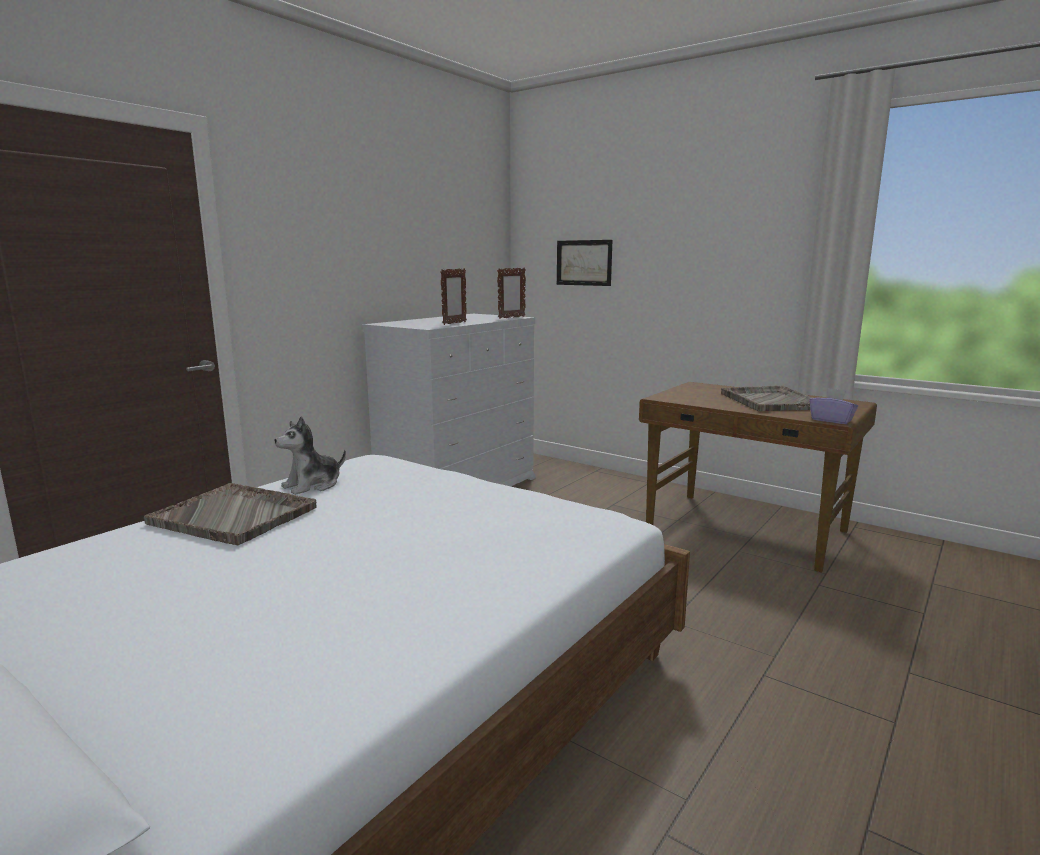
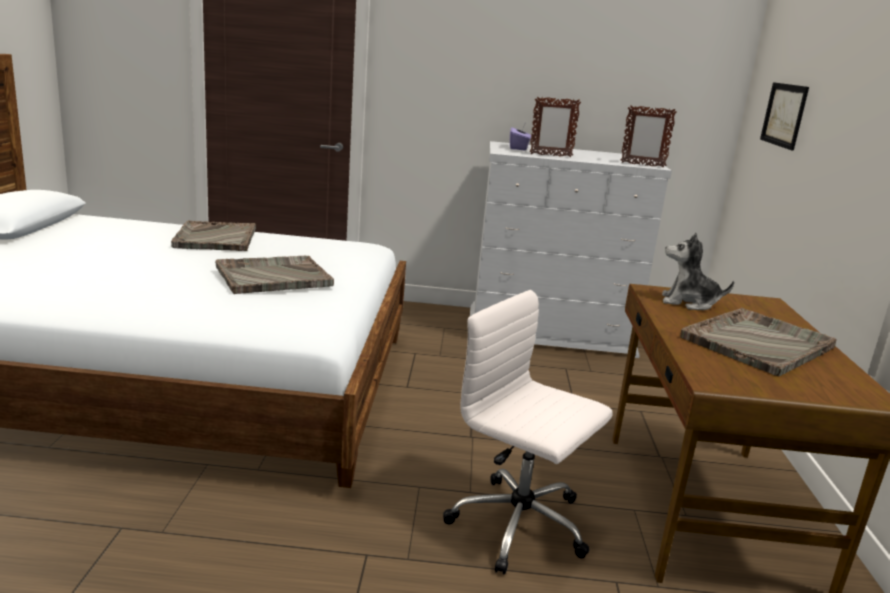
camera: 55 degrees right, 5 degrees up
(312, 485) = (288, 242): plush toy -> plush toy (688, 303)
(442, 508) = (272, 276): none -> grey tray
(745, 596) = (521, 526): none -> white office chair
(831, 420) = (710, 379): purple tissue box -> purple tissue box (518, 148)

